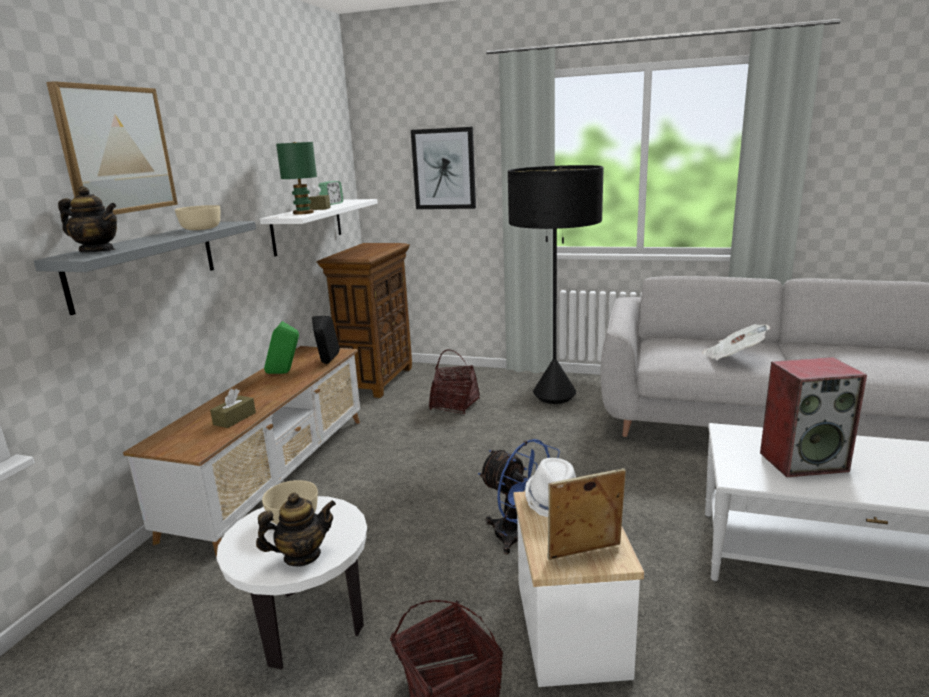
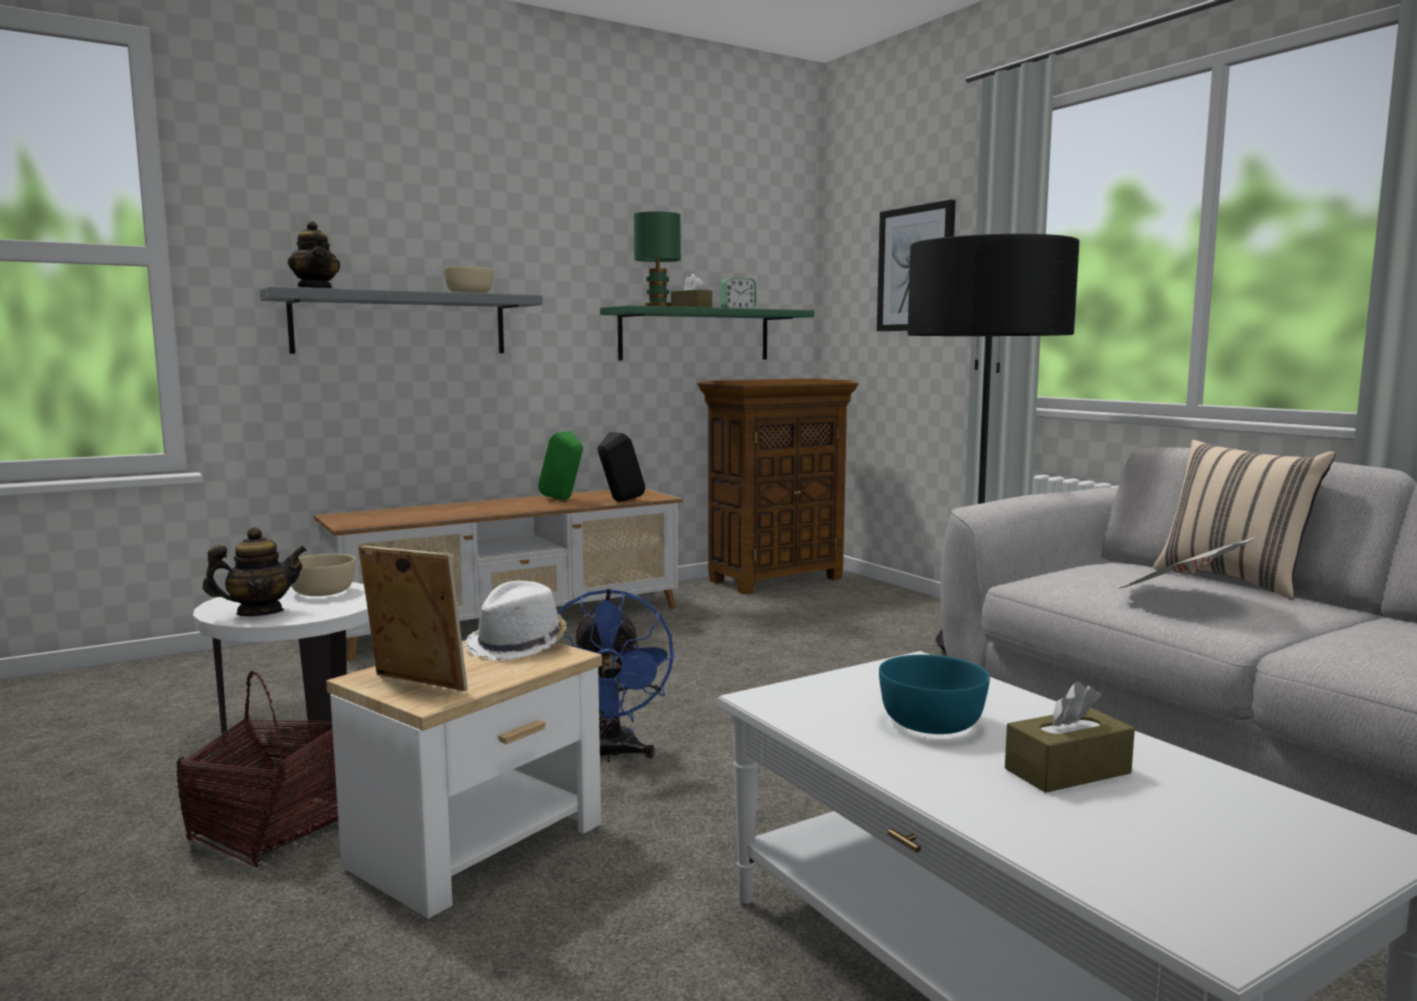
camera: 40 degrees right, 10 degrees down
(116, 150) = (388, 198): picture -> none
(234, 418) = (434, 515): brown tissue box -> brown tissue box (1067, 771)
(302, 556) = (259, 612): teapot -> teapot turned 45 degrees counterclockwise
(307, 226) = (695, 335): white shelf -> green shelf
(454, 404) = (817, 622): basket -> none
(717, 338) = (1234, 580): none -> beige pillow
(803, 461) = (933, 722): speaker -> turquoise bowl

